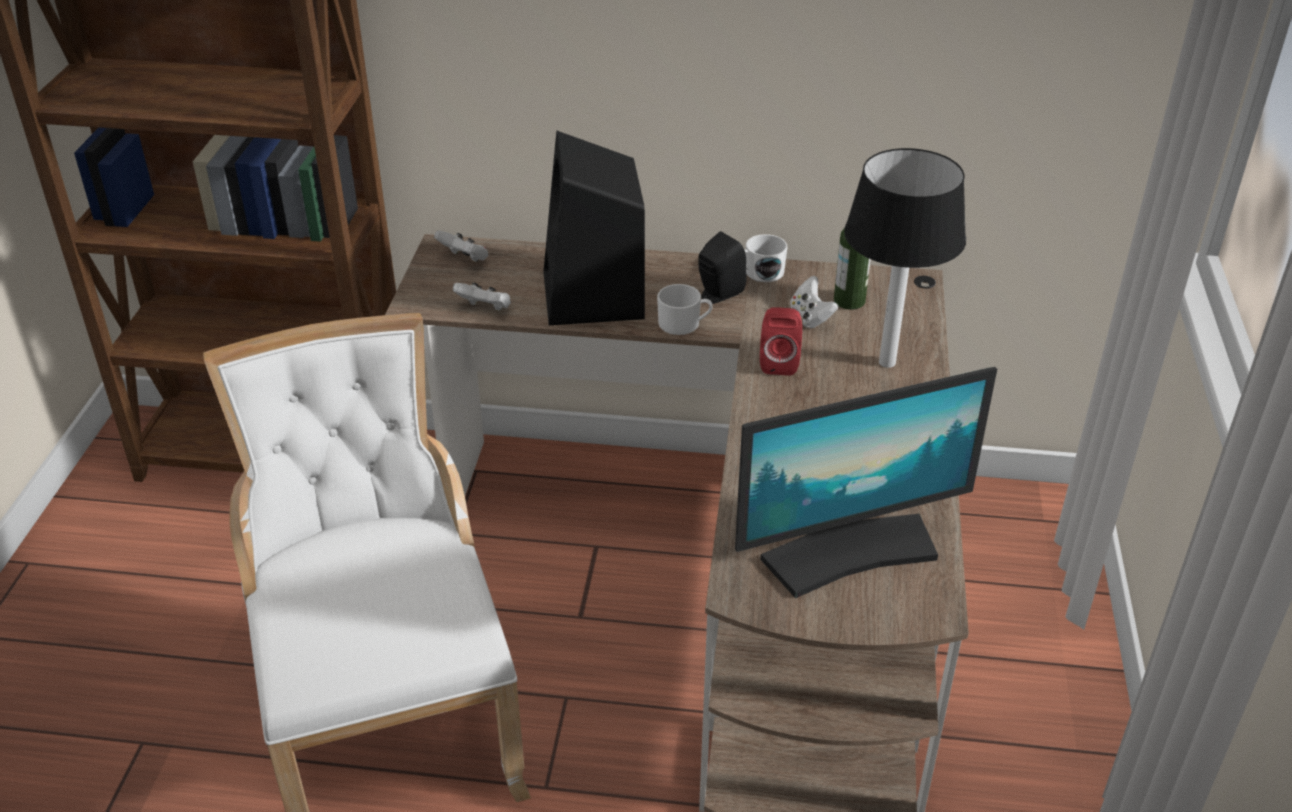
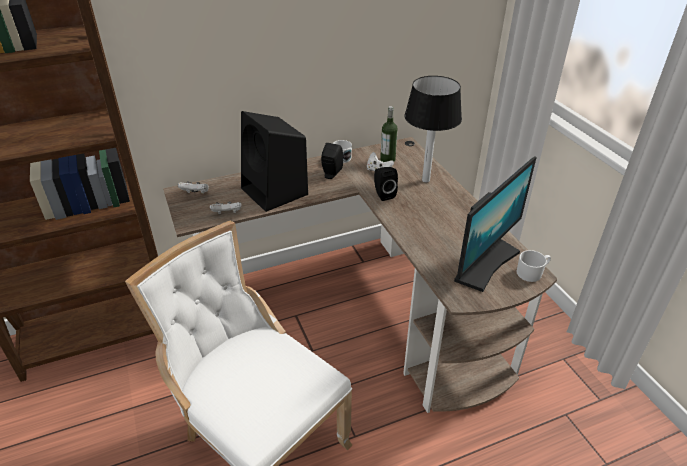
camera: 30 degrees left, 0 degrees up
(684, 324) = (328, 191): white mug -> white mug (532, 273)
(779, 362) = (383, 194): red speaker -> black speaker

